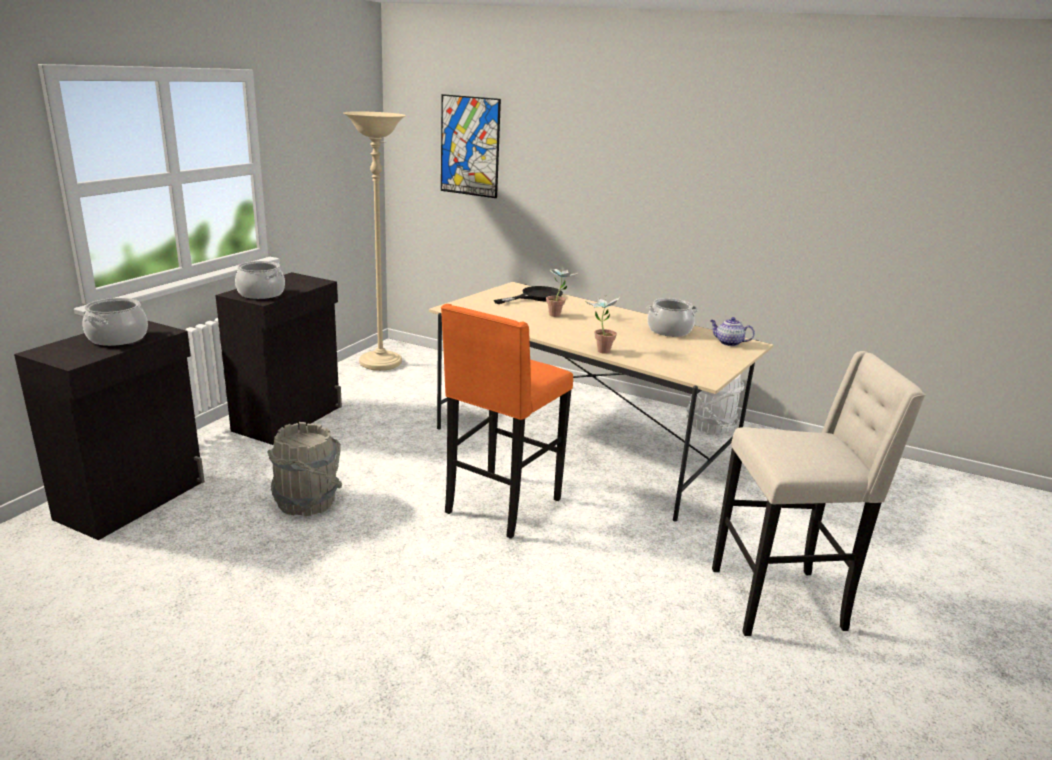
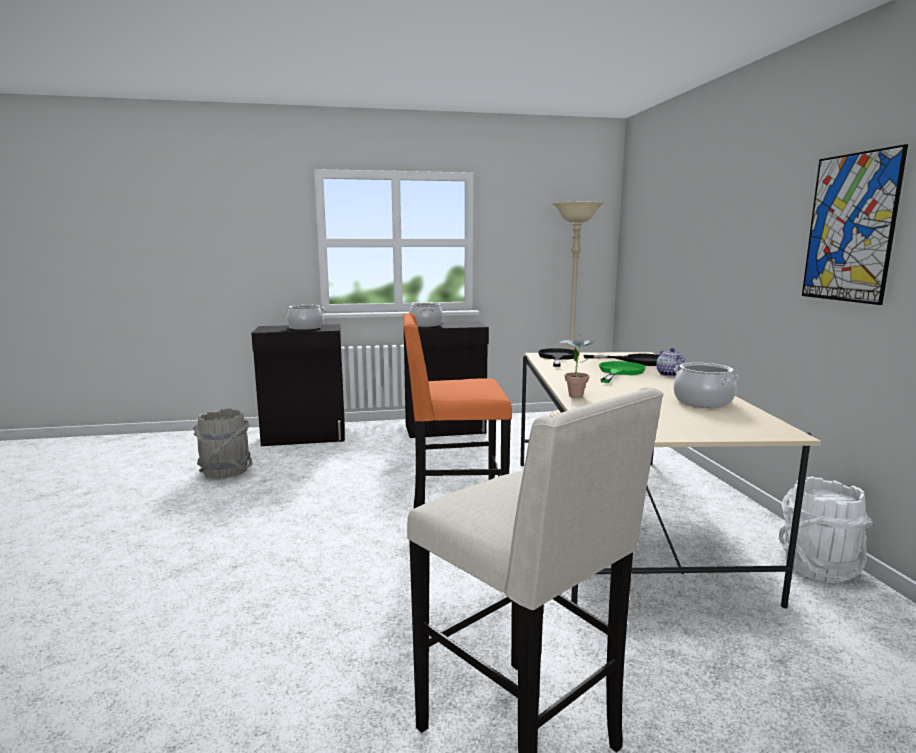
camera: 55 degrees right, 10 degrees down
(307, 502) = (362, 469): grey bucket -> grey bucket (225, 471)
(470, 146) = (662, 228): picture -> picture (850, 228)
(473, 308) = (557, 357): none -> black frying pan
(558, 314) = (619, 372): potted plant -> green frying pan
(728, 343) = (749, 424): teapot -> teapot (669, 374)

